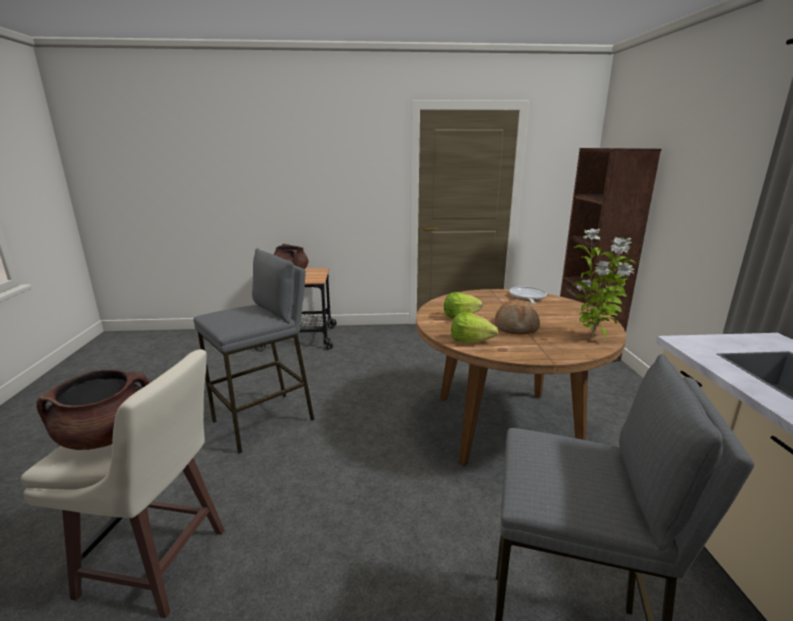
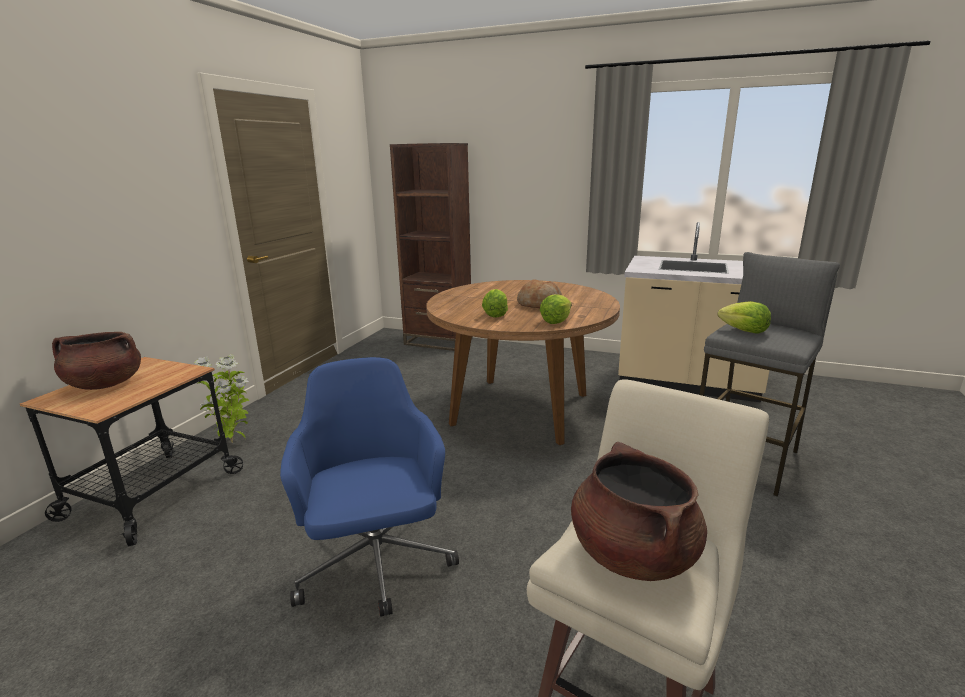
camera: 65 degrees left, 0 degrees up
(264, 421) = (376, 564): grey stool -> blue office chair
(527, 298) = (478, 289): frying pan -> none
(551, 450) = (744, 331): none -> lettuce
(594, 337) = (580, 292): potted plant -> potted plant (234, 443)

